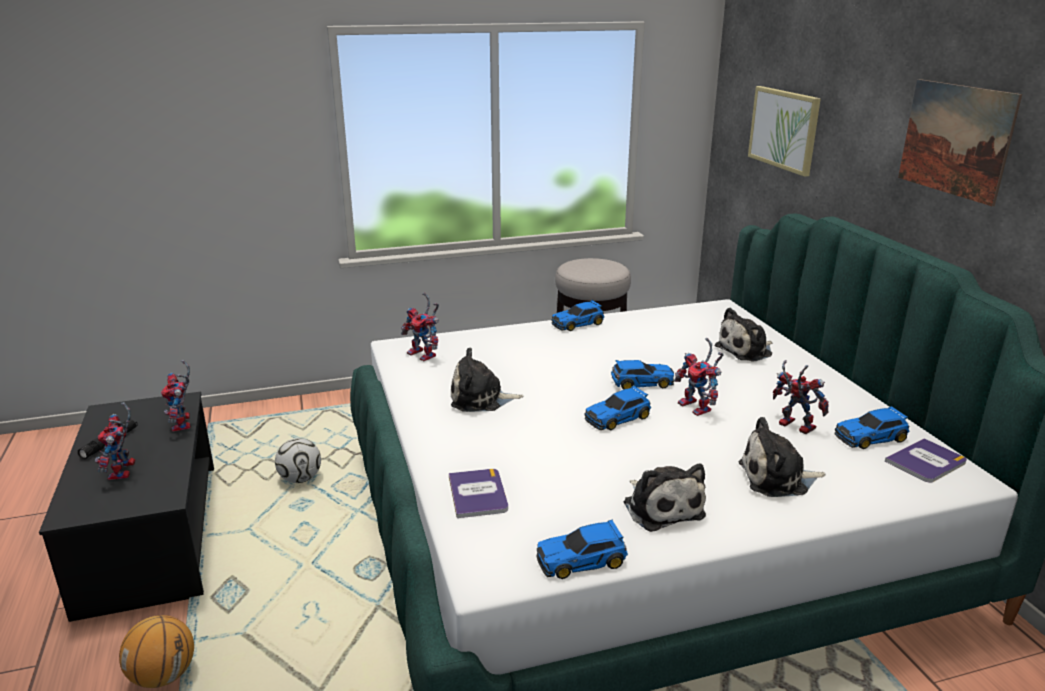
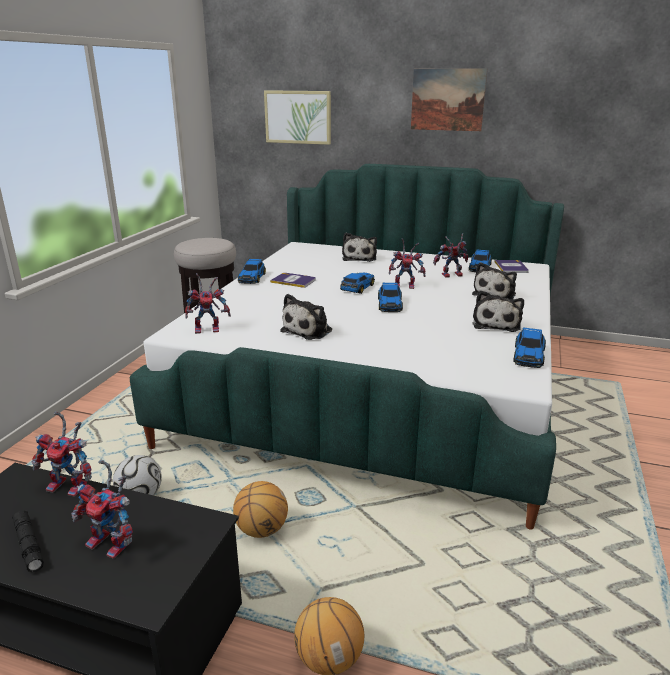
camera: 55 degrees left, 0 degrees up
(302, 562) = (261, 530): none -> basketball
(478, 494) = (430, 363): book -> book (293, 281)
(661, 507) = (496, 324): plush toy -> plush toy turned 90 degrees clockwise

